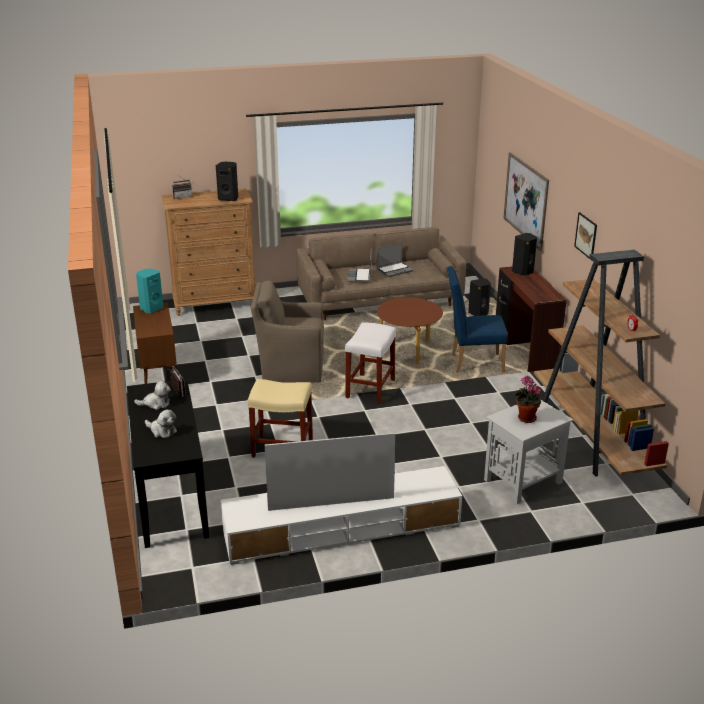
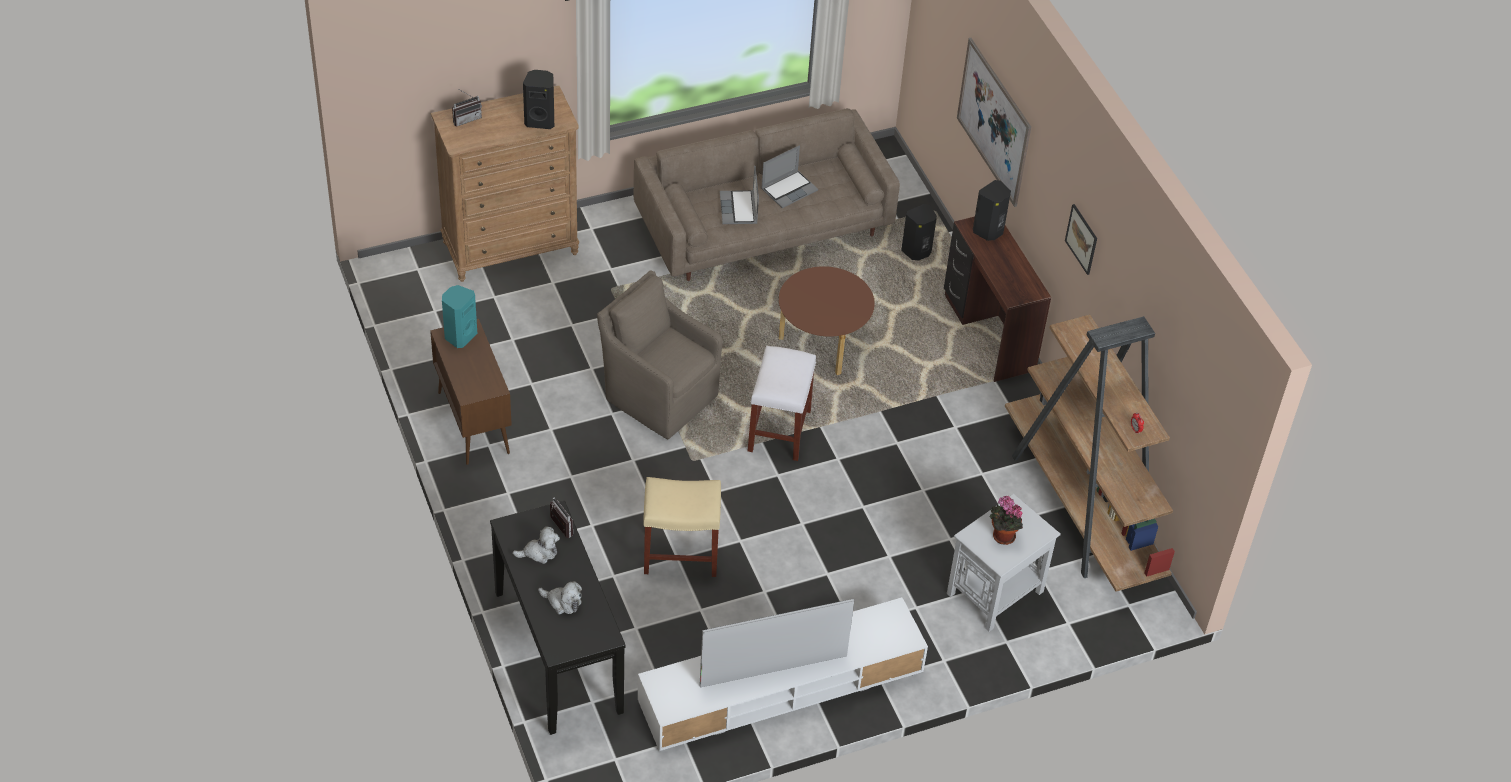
camera: 10 degrees left, 20 degrees up
(290, 369) = (659, 395): brown armchair -> brown armchair turned 45 degrees clockwise
(472, 363) = (915, 367): blue chair -> none

